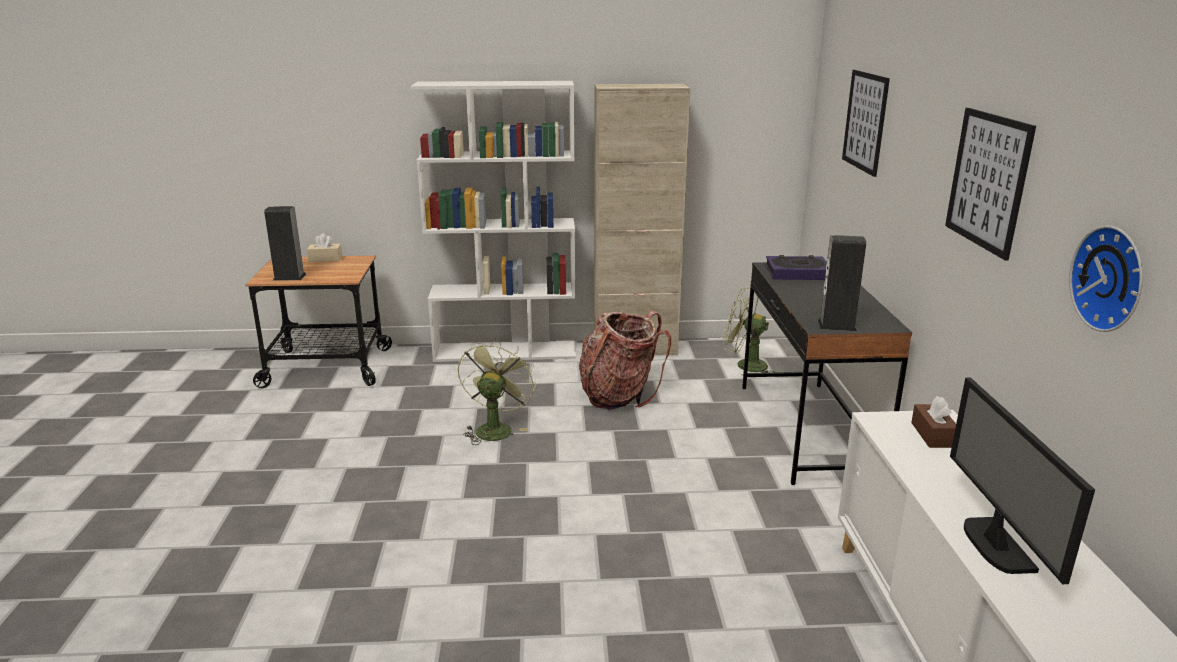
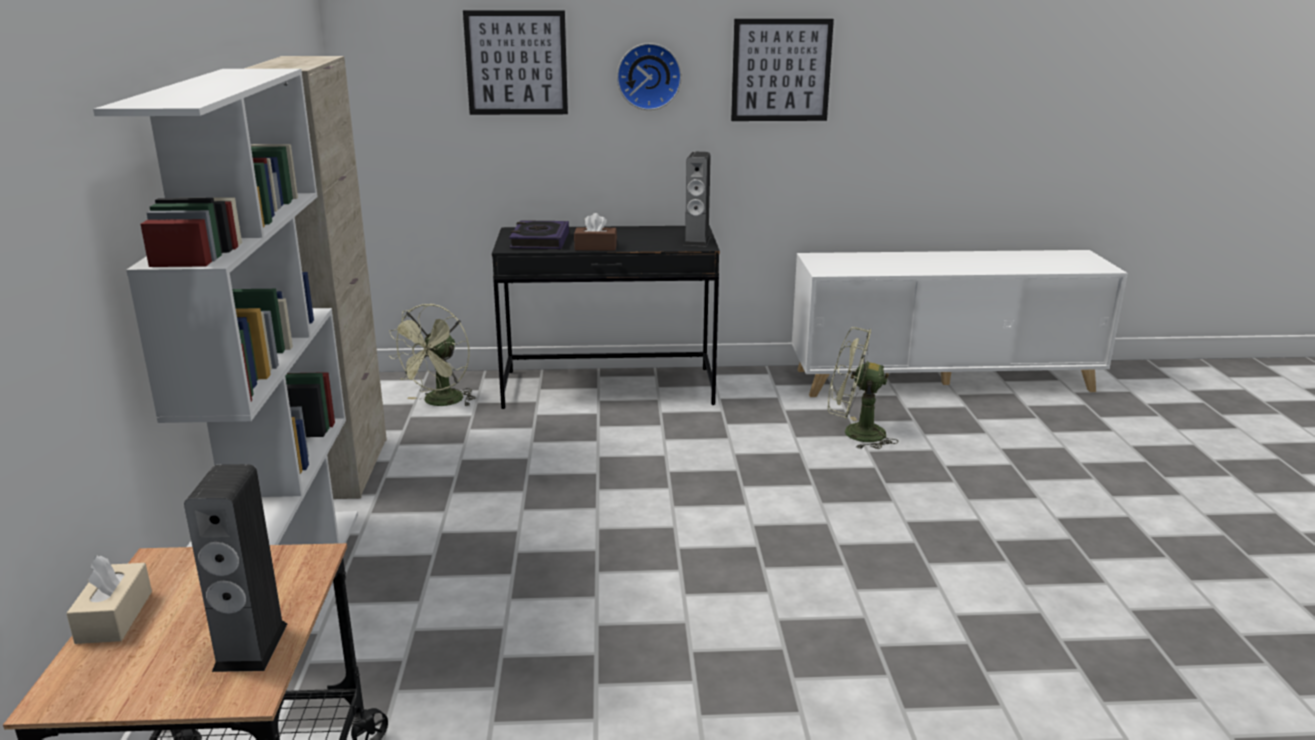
camera: 90 degrees left, 0 degrees up
(495, 428) = (581, 577): green fan -> green fan (854, 433)
(619, 395) = (500, 483): backpack -> none
(933, 435) = (842, 261): brown tissue box -> brown tissue box (595, 247)
(994, 546) = (981, 266): monitor -> none
(1112, 278) = (936, 96): wall clock -> wall clock (648, 76)

